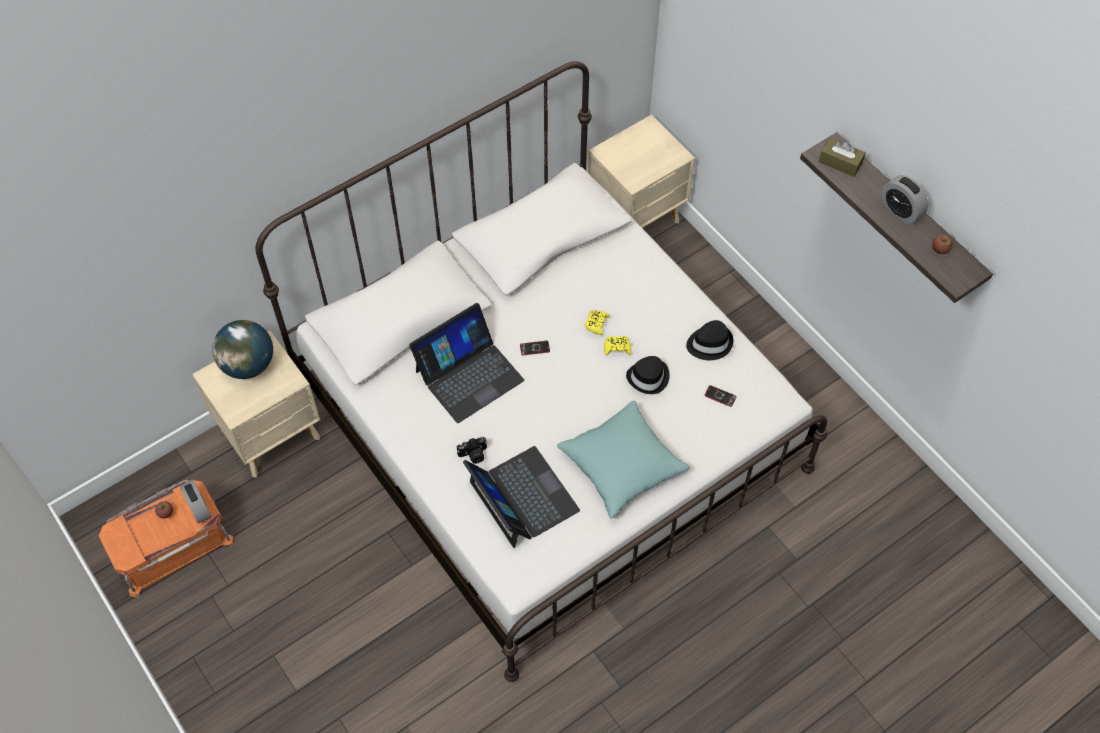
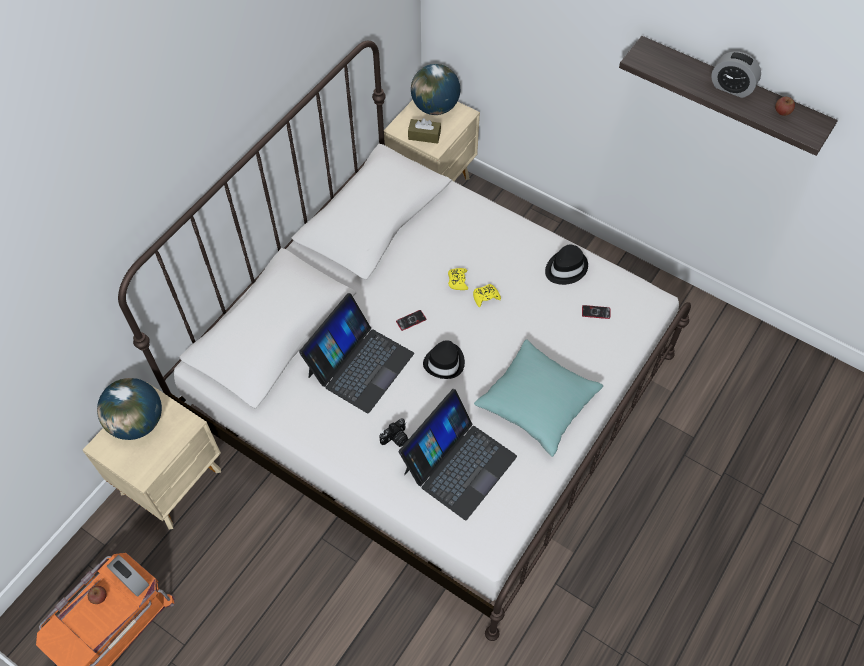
camera: 20 degrees left, 0 degrees up
(522, 497) = (458, 464): laptop -> laptop turned 90 degrees clockwise
(648, 377) = (526, 315): black hat -> black hat (445, 362)
(652, 140) = (435, 107): none -> globe
(840, 162) = (658, 60): brown tissue box -> brown tissue box (424, 135)

